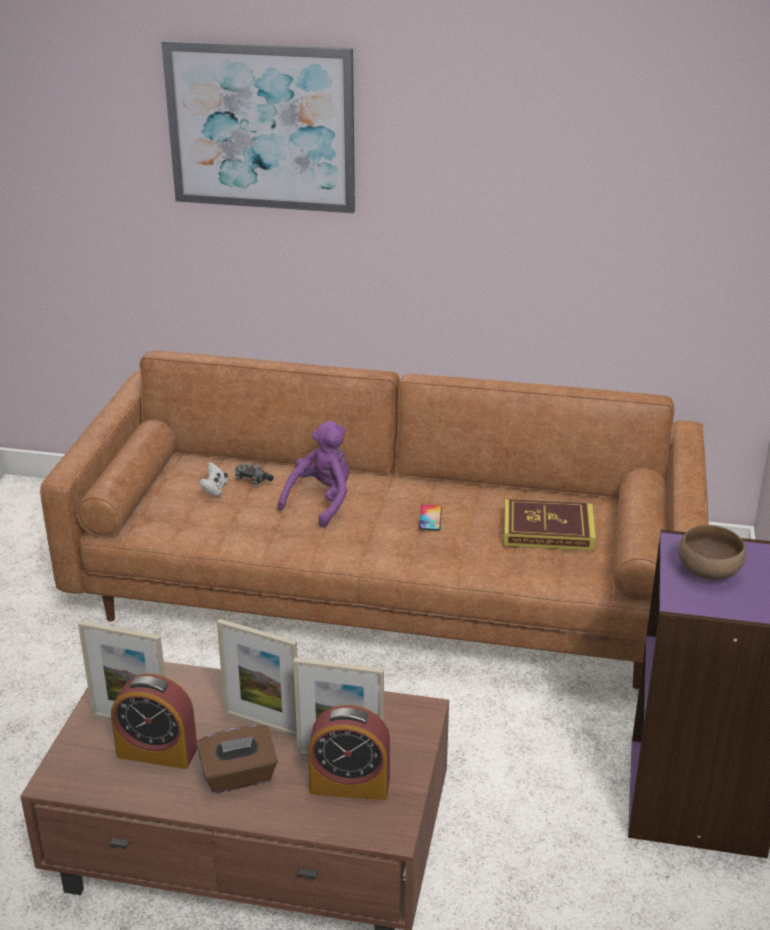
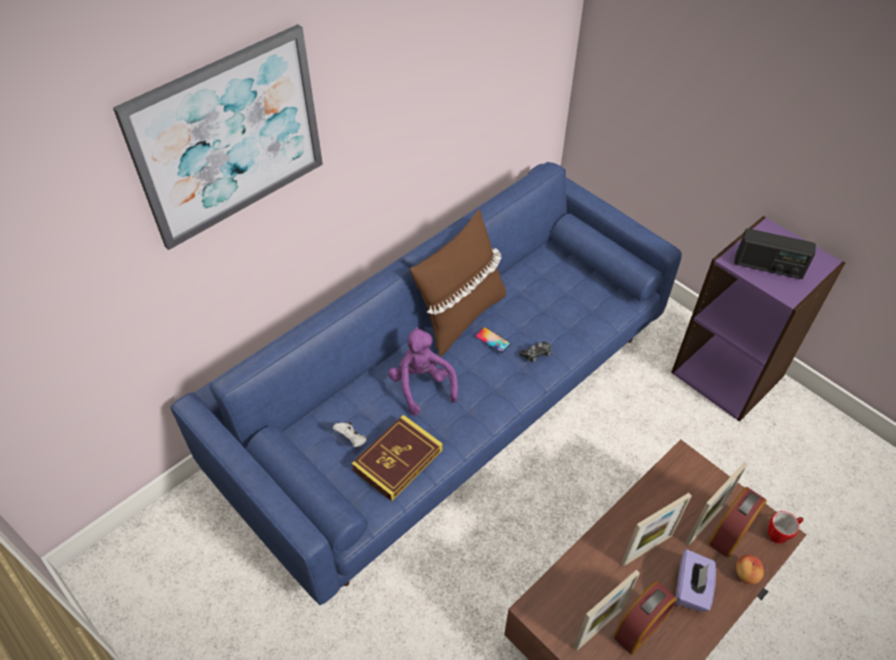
camera: 55 degrees left, 20 degrees up
(239, 776) = (691, 589): brown tissue box -> purple tissue box
(252, 479) = (358, 409): game controller -> game controller (536, 354)
(298, 816) = (745, 574): none -> apple
(385, 589) = (447, 400): brown sofa -> blue sofa
(390, 831) = (781, 533): none -> mug
(438, 489) = (460, 317): none -> brown pillow
(548, 530) = (553, 294): book -> book (398, 460)
(709, 572) = (768, 267): brown bowl -> radio

